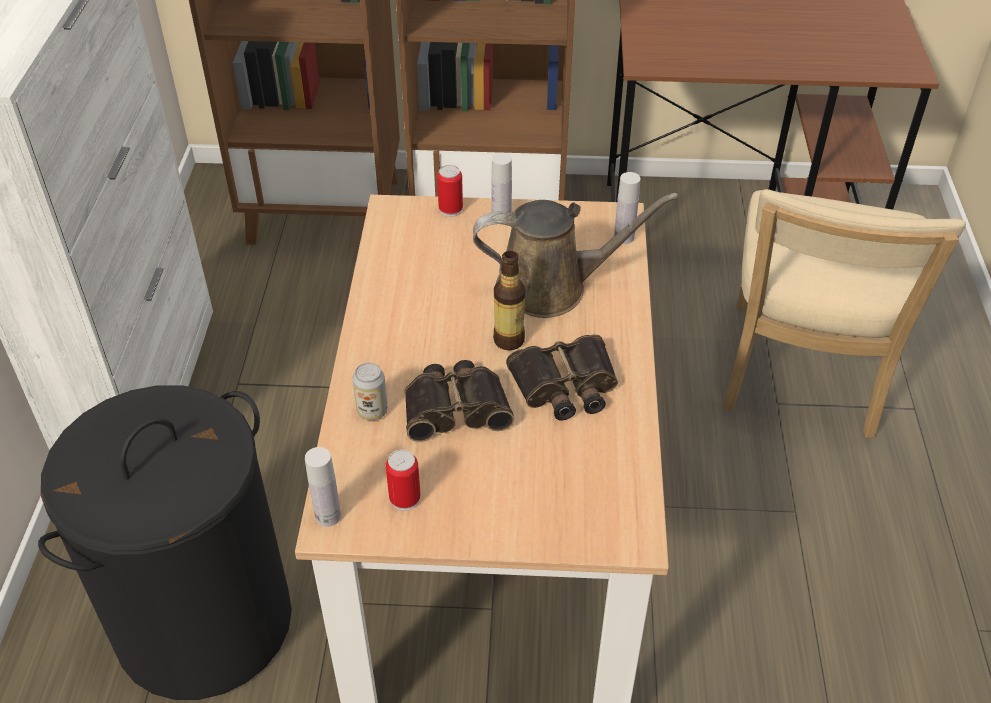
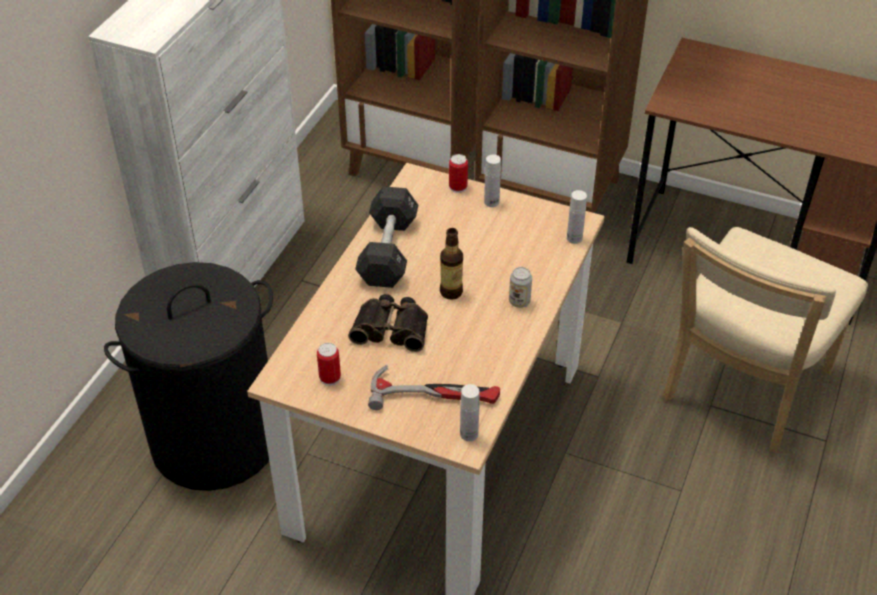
camera: 20 degrees right, 0 degrees up
(328, 516) = (277, 375): white bottle -> white bottle (469, 434)
(372, 411) = (335, 316): can -> can (519, 301)
(401, 309) = (388, 251): none -> black dumbbell
(551, 287) = (500, 262): brown watering can -> none
(557, 479) = (435, 393): none -> hammer
(565, 386) = (473, 334): binoculars -> none

